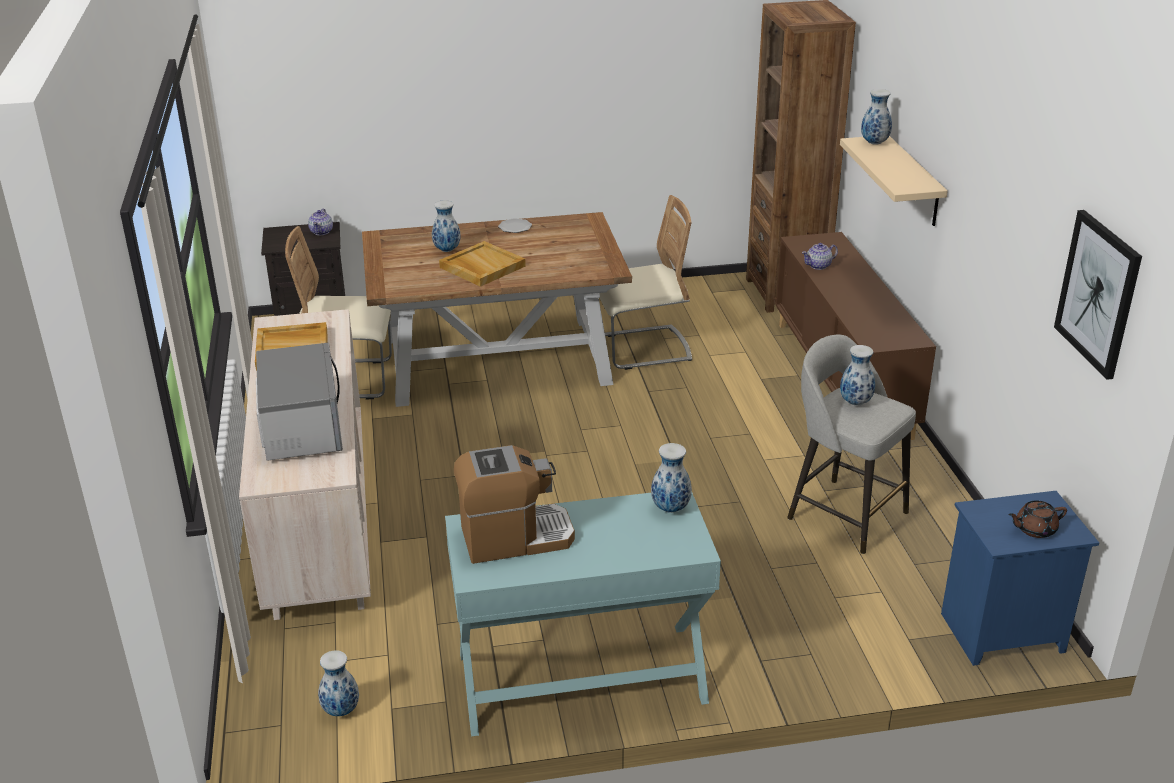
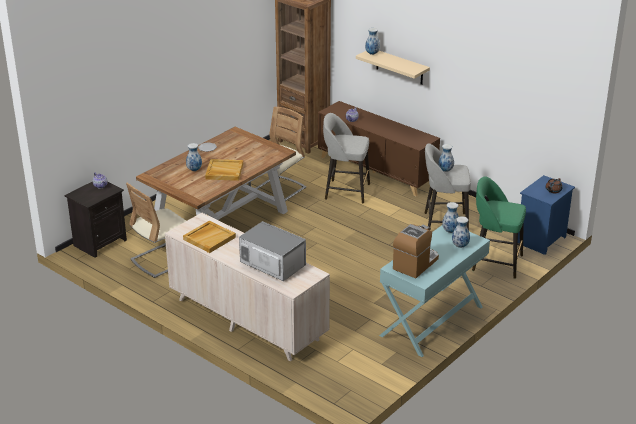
camera: 40 degrees left, 0 degrees up
(340, 711) = (365, 374): vase -> vase (460, 246)
(746, 390) = (345, 191): none -> grey stool
(848, 631) = (495, 262): none -> green stool
(1098, 293) = (547, 92): picture -> none

